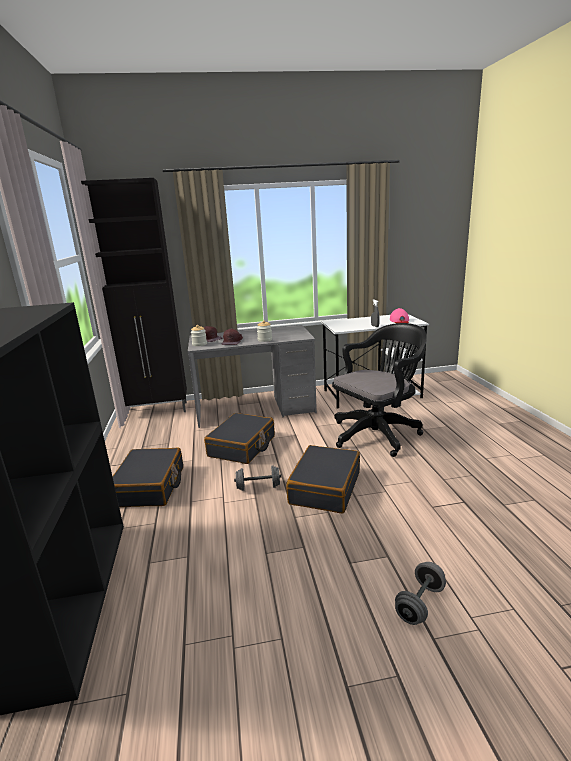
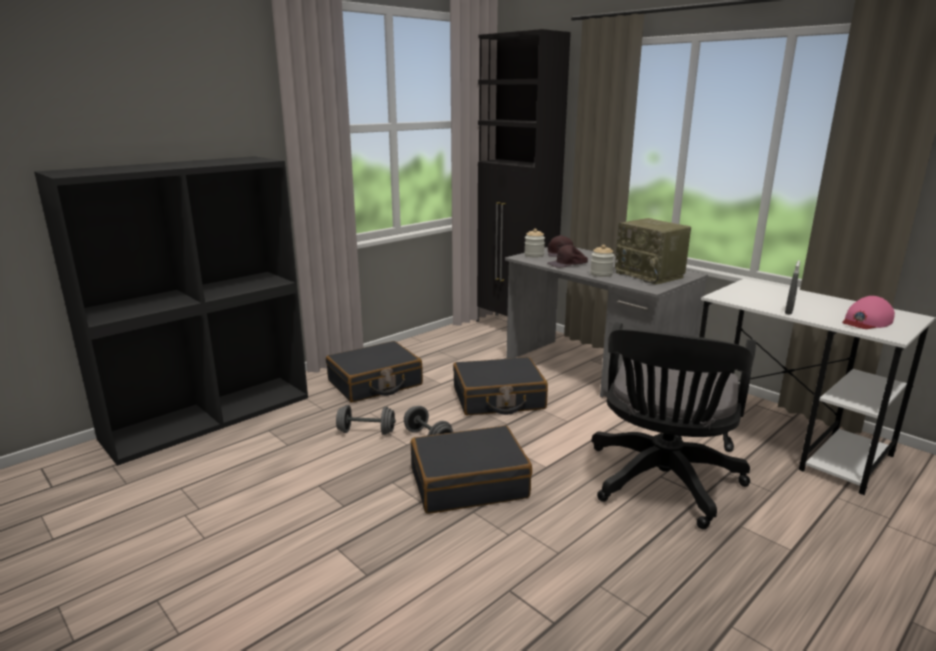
camera: 55 degrees right, 0 degrees up
(284, 332) = (650, 275): none -> radio
(378, 433) = (662, 484): black office chair -> black office chair turned 90 degrees clockwise
(420, 603) = (294, 625): grey dumbbell -> grey dumbbell (366, 432)

